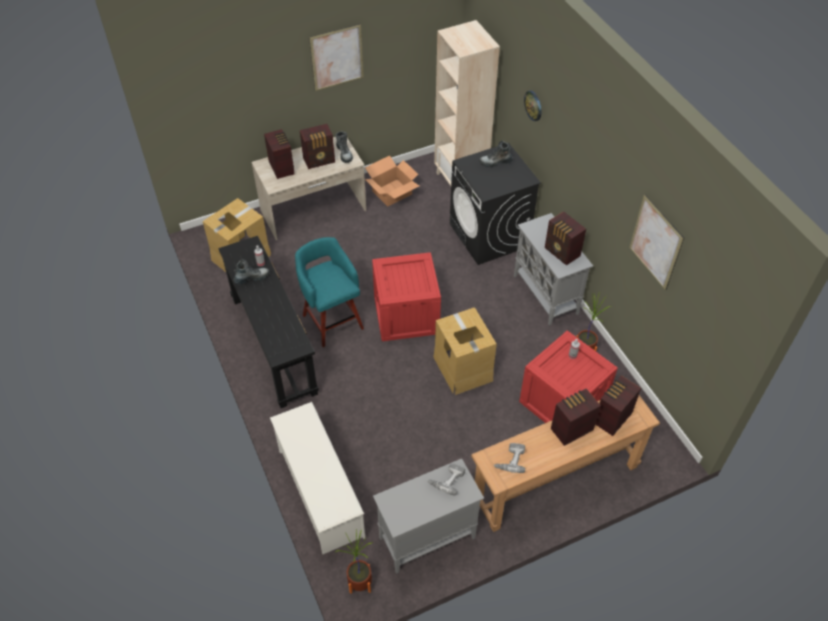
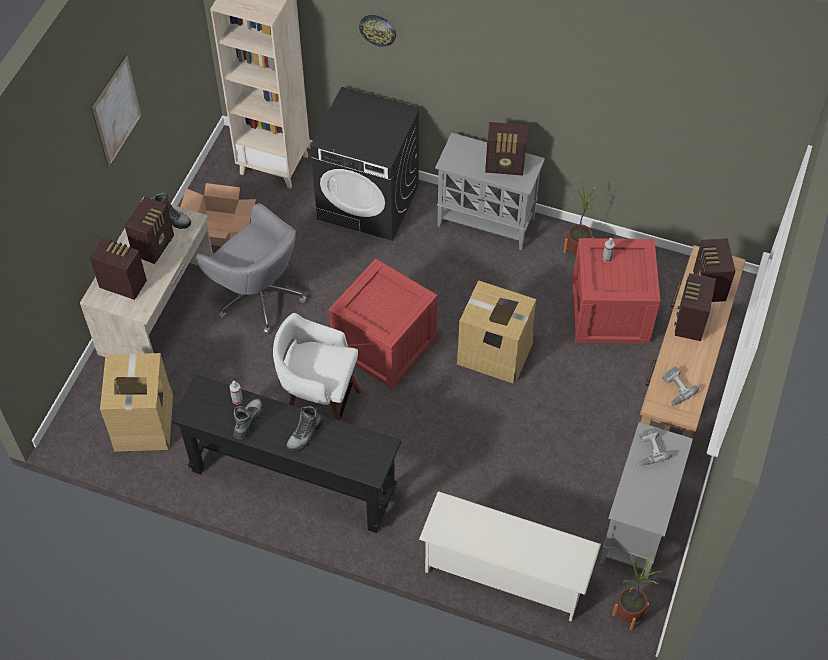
camera: 45 degrees left, 5 degrees up
(332, 320) = (320, 408): turquoise stool -> white stool
(371, 240) = (258, 295): none -> grey office chair
(495, 162) = (354, 116): boot -> boot (305, 435)
(655, 242) = (638, 94): picture -> none

